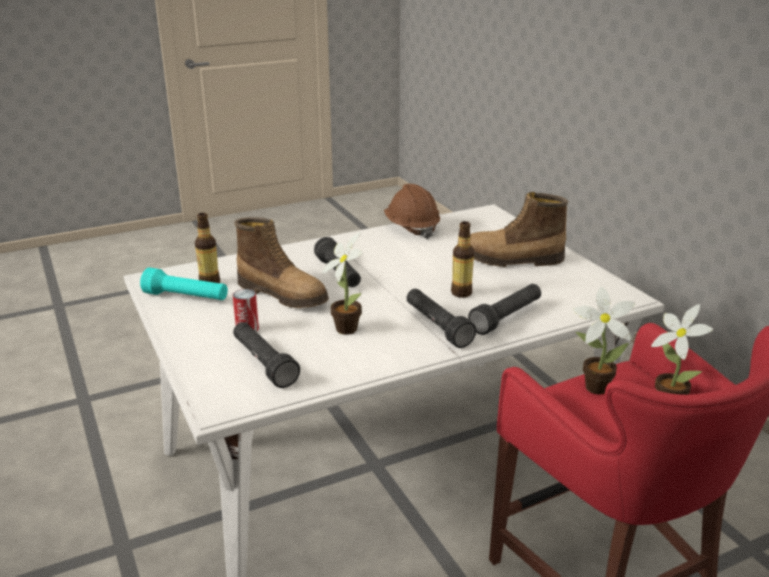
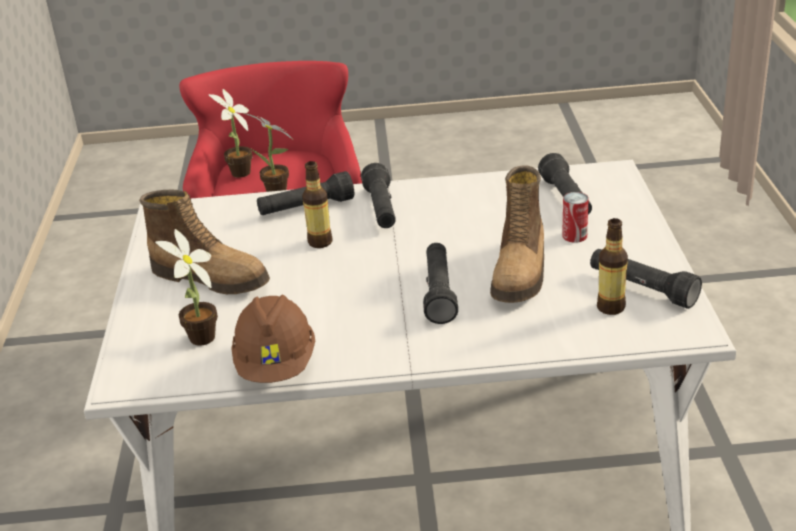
camera: 155 degrees left, 5 degrees up
(186, 297) = (642, 288): turquoise flashlight -> black flashlight
(283, 294) = (521, 273): boot -> boot turned 135 degrees counterclockwise
(346, 327) = (470, 222): potted plant -> potted plant (200, 341)

